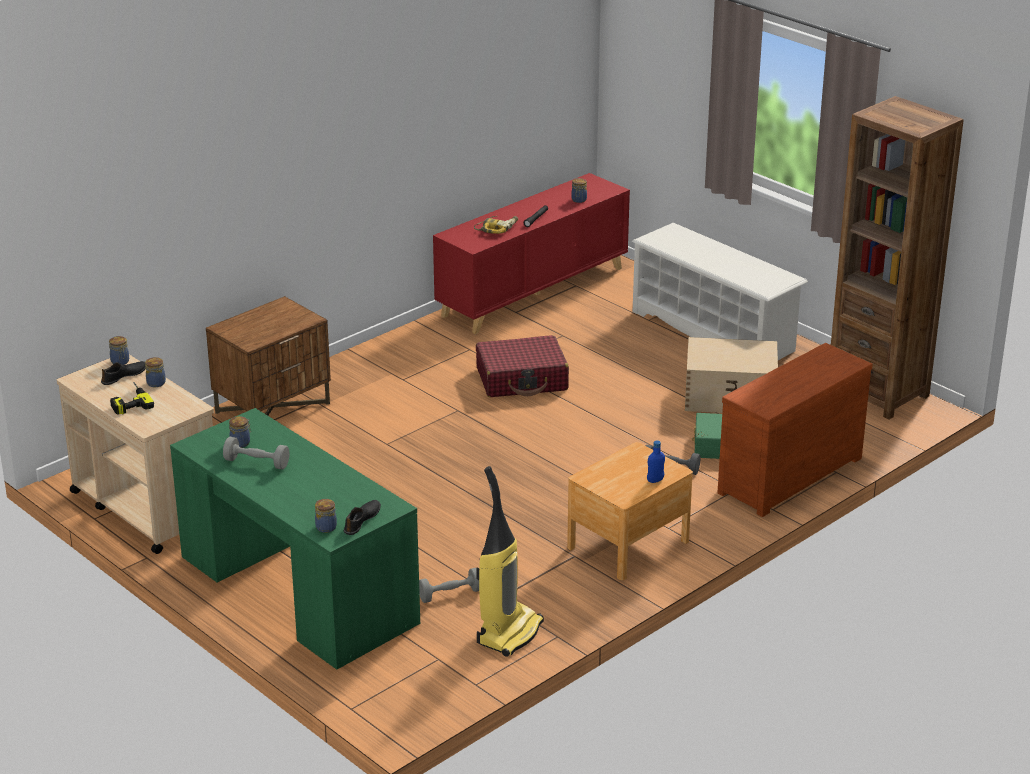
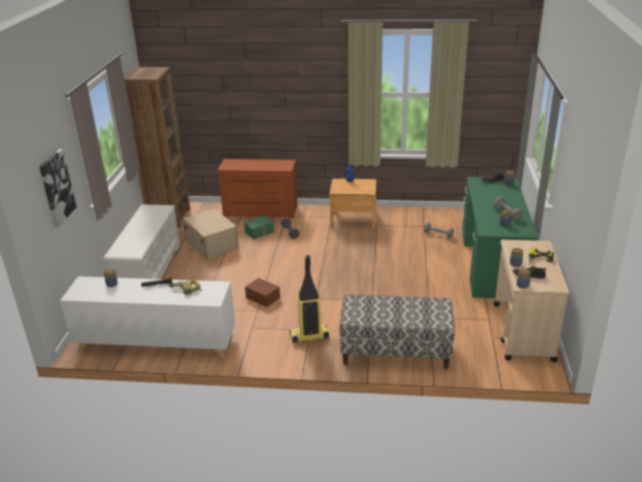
camera: 130 degrees left, 0 degrees up
(273, 408) = (395, 352): brown nightstand -> bench
(509, 632) = (436, 216): vacuum cleaner -> vacuum cleaner (309, 337)
(522, 379) = (263, 297): red suitcase -> brown storage box
(533, 291) = (156, 343): red cabinet -> white cabinet
(671, 83) = (56, 187): none -> picture

